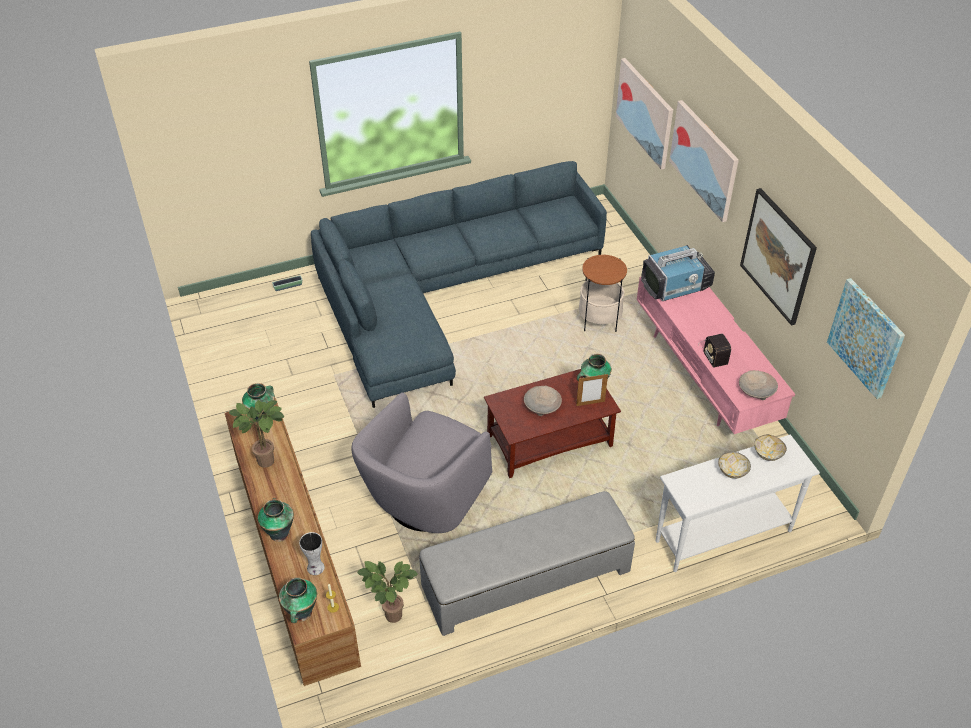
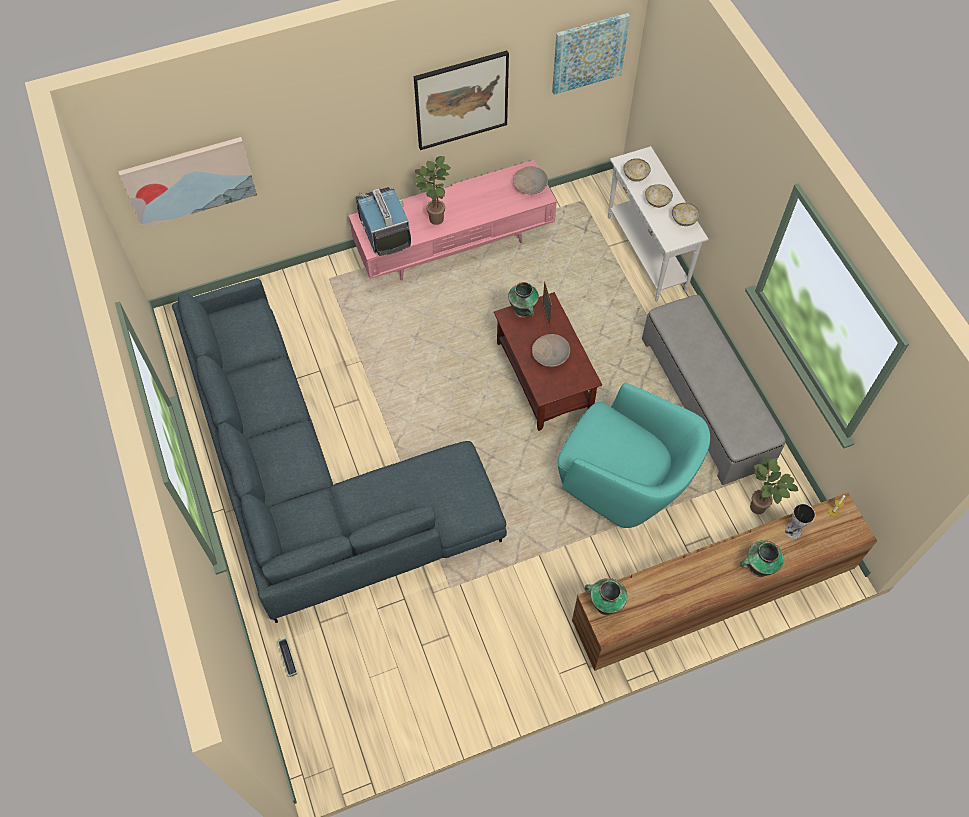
camera: 90 degrees left, 15 degrees up
(269, 459) = (665, 590): potted plant -> potted plant (435, 217)
(301, 613) = (844, 538): vase -> none
(426, 500) = (624, 484): grey armchair -> turquoise armchair
(599, 321) = (374, 325): side table -> none
(704, 159) = (317, 129): picture -> none
(709, 495) = (683, 220): none -> bowl
(713, 351) = (480, 211): radio -> none

